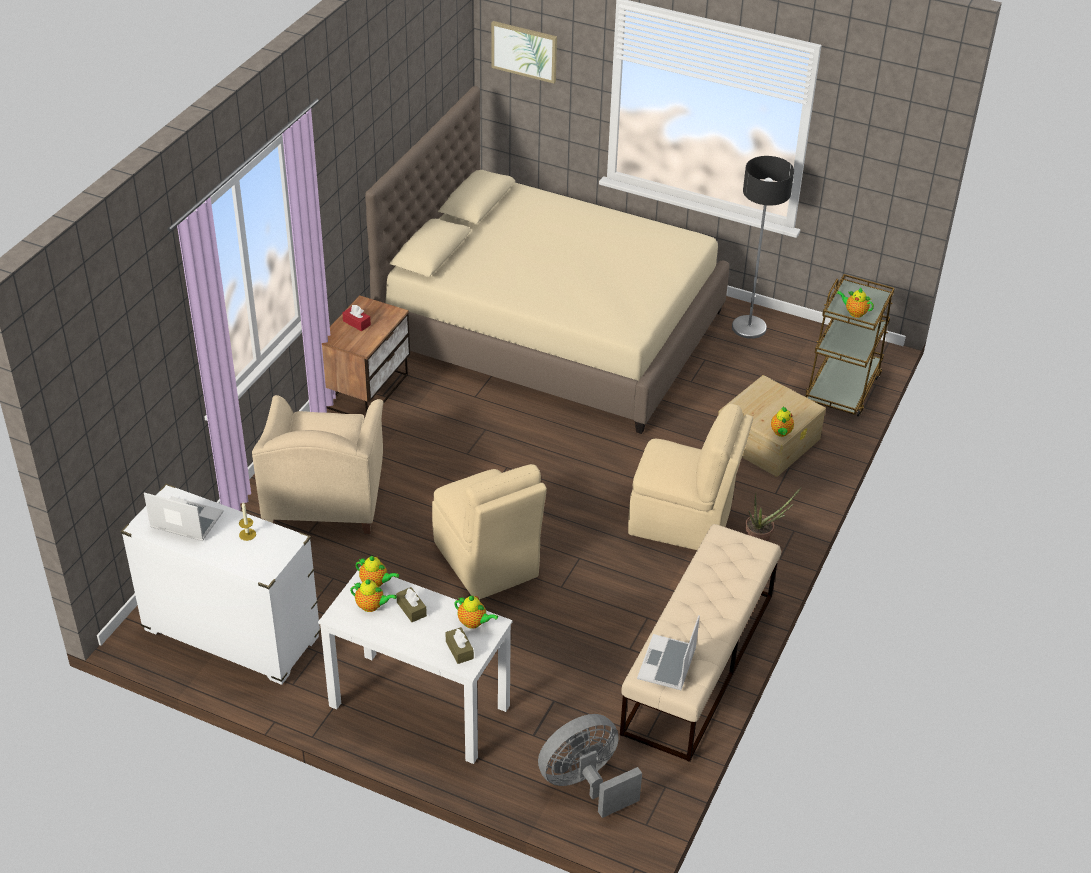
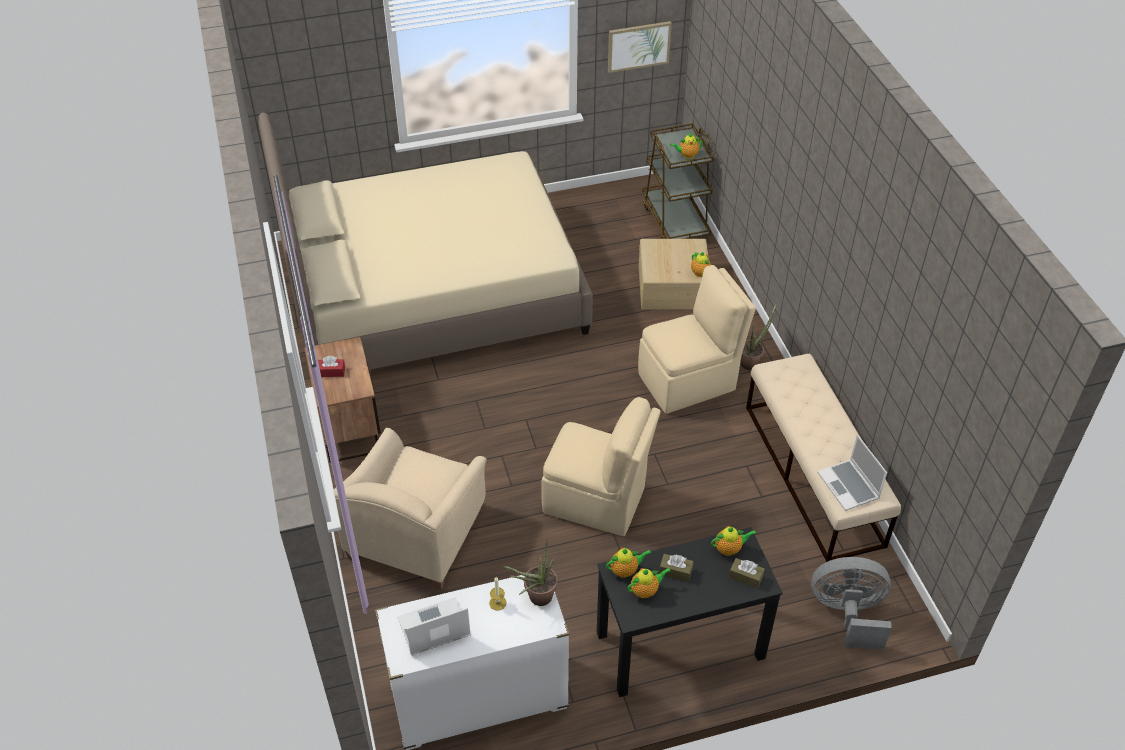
camera: 40 degrees left, 5 degrees up
(276, 550) = (536, 599): none -> potted plant
(325, 495) = (417, 533): beige armchair -> beige armchair turned 60 degrees clockwise
(418, 705) = (679, 645): white desk -> black desk
(524, 51) = (295, 61): picture -> picture (638, 46)
(585, 784) = (847, 614): grey fan -> grey fan turned 75 degrees clockwise
(749, 327) = (568, 211): floor lamp -> none

